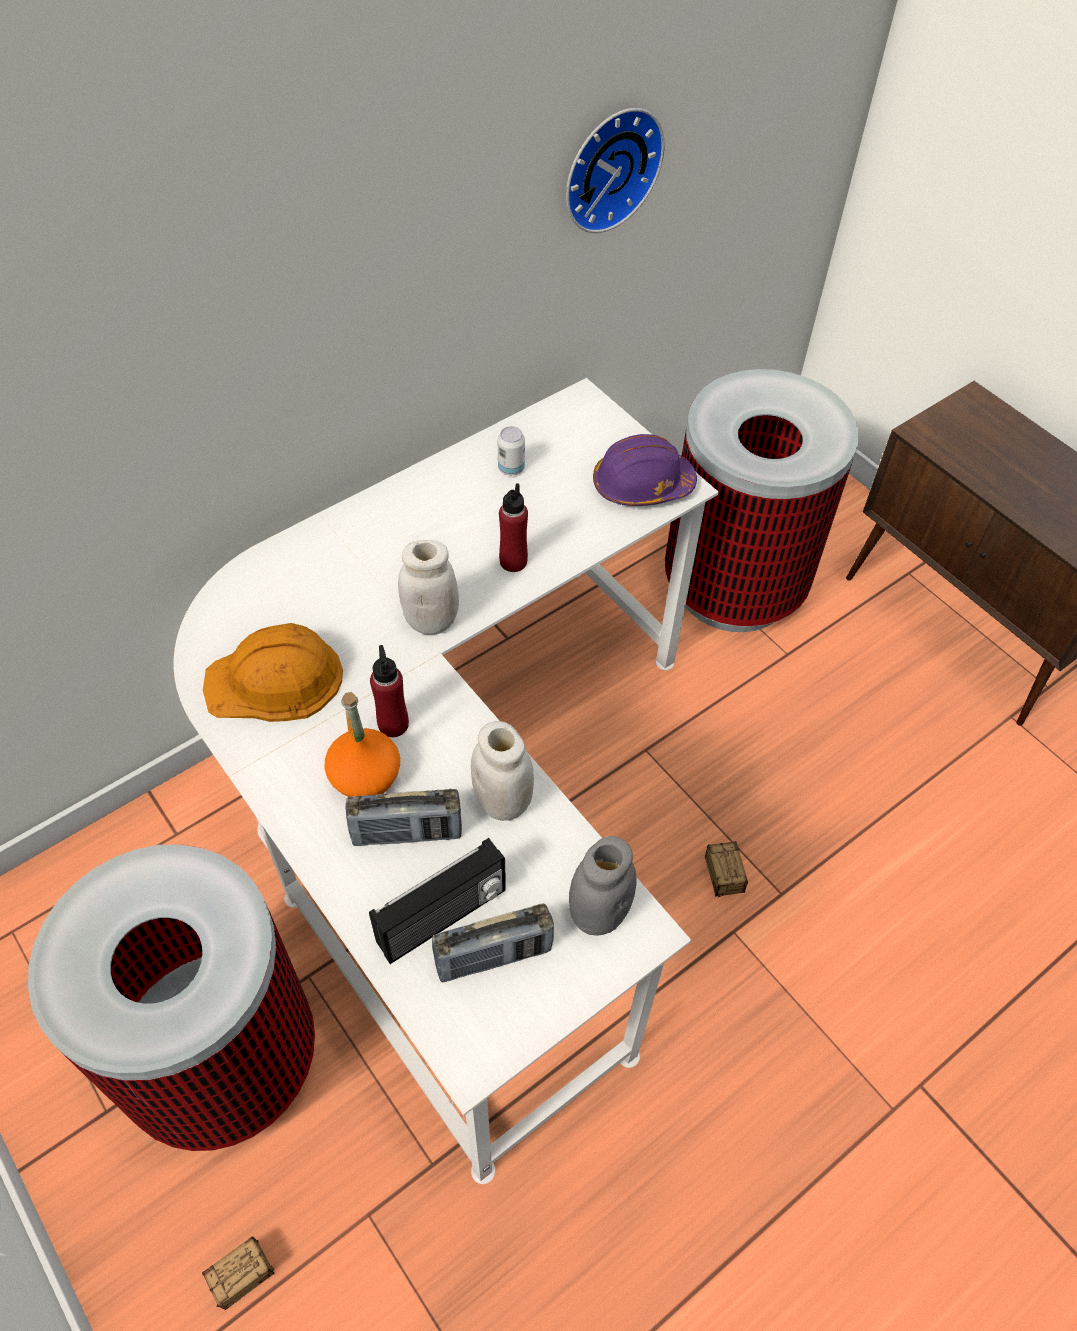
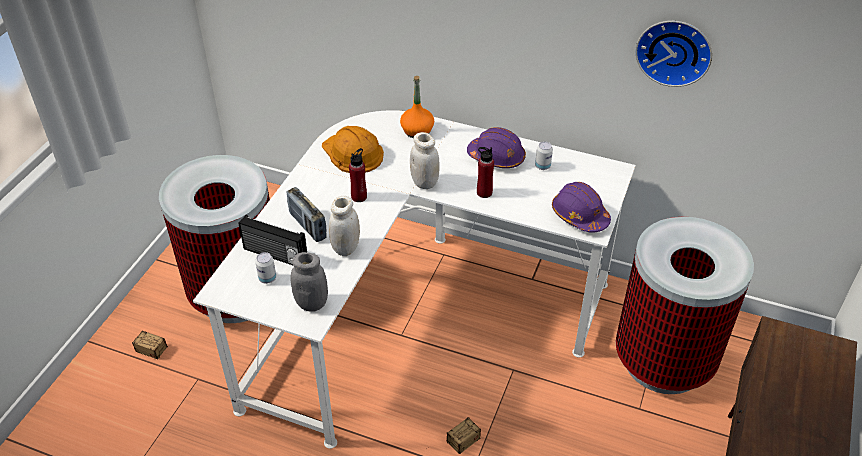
camera: 60 degrees right, 10 degrees down
(365, 777) = (326, 201): orange bottle -> orange bottle (417, 131)
(448, 507) = (496, 157): none -> purple hard hat
(493, 957) = (267, 278): radio -> can

